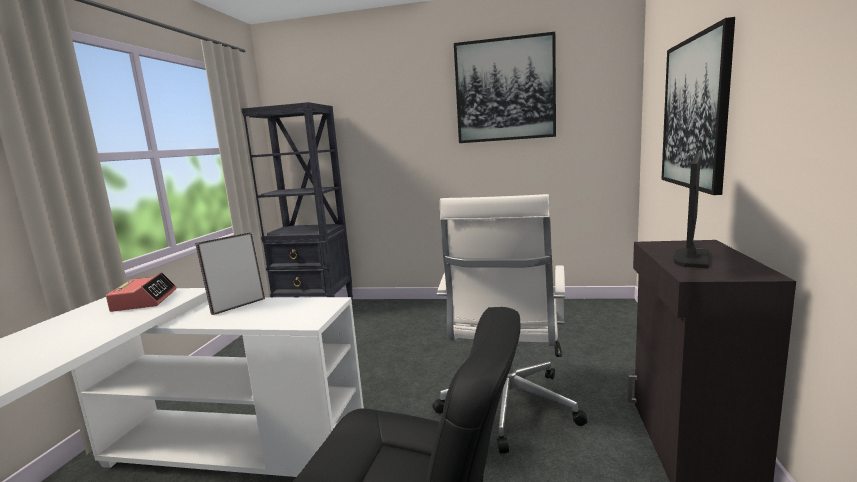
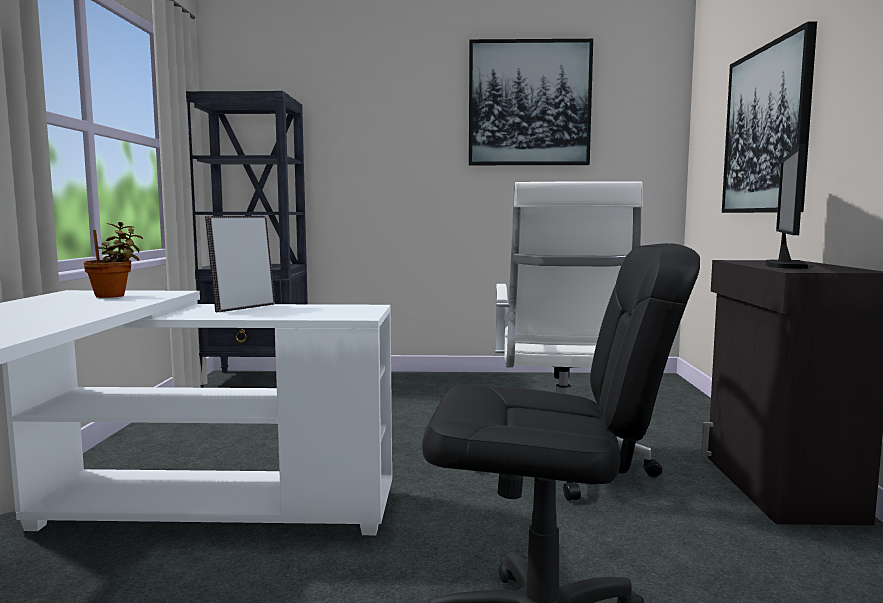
camera: 10 degrees left, 5 degrees down
(145, 300) = (114, 296): alarm clock -> potted plant

